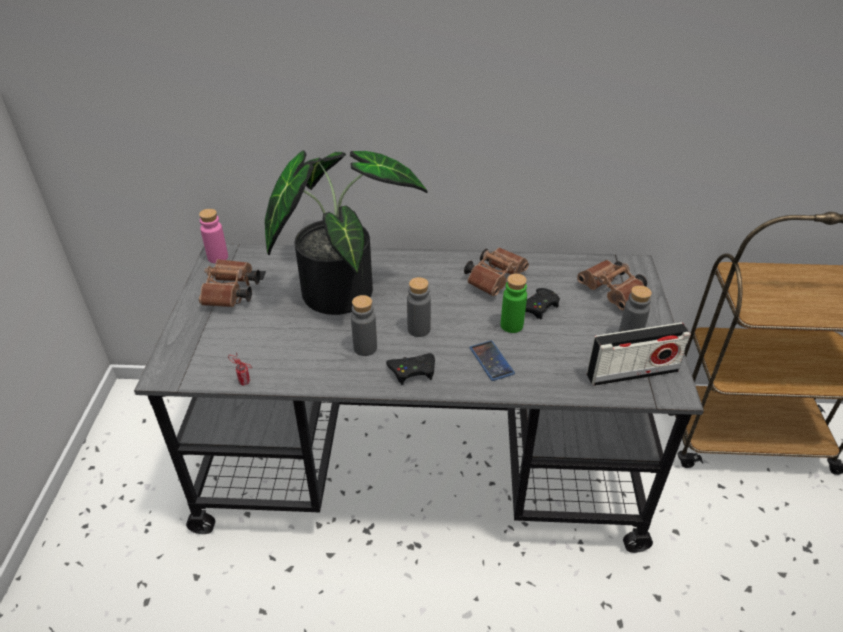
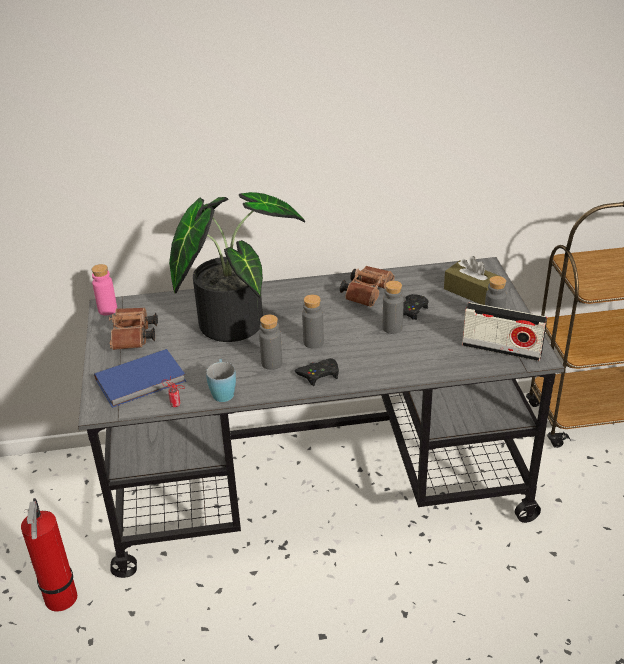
camera: 10 degrees left, 5 degrees down
(132, 549) = (61, 601): none -> fire extinguisher
(221, 347) = (142, 381): none -> blue book
(301, 374) = (223, 391): none -> blue mug
(491, 361) = (383, 357): phone -> none
(511, 325) = (392, 328): green bottle -> grey bottle
(613, 294) = (471, 292): brown binoculars -> brown tissue box
(632, 373) = (501, 349): radio -> radio turned 45 degrees clockwise

